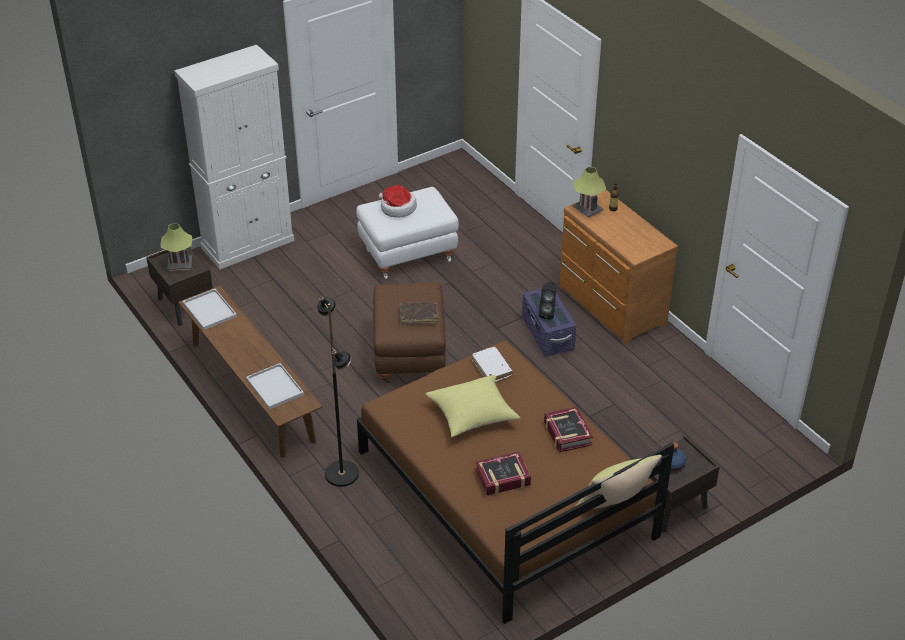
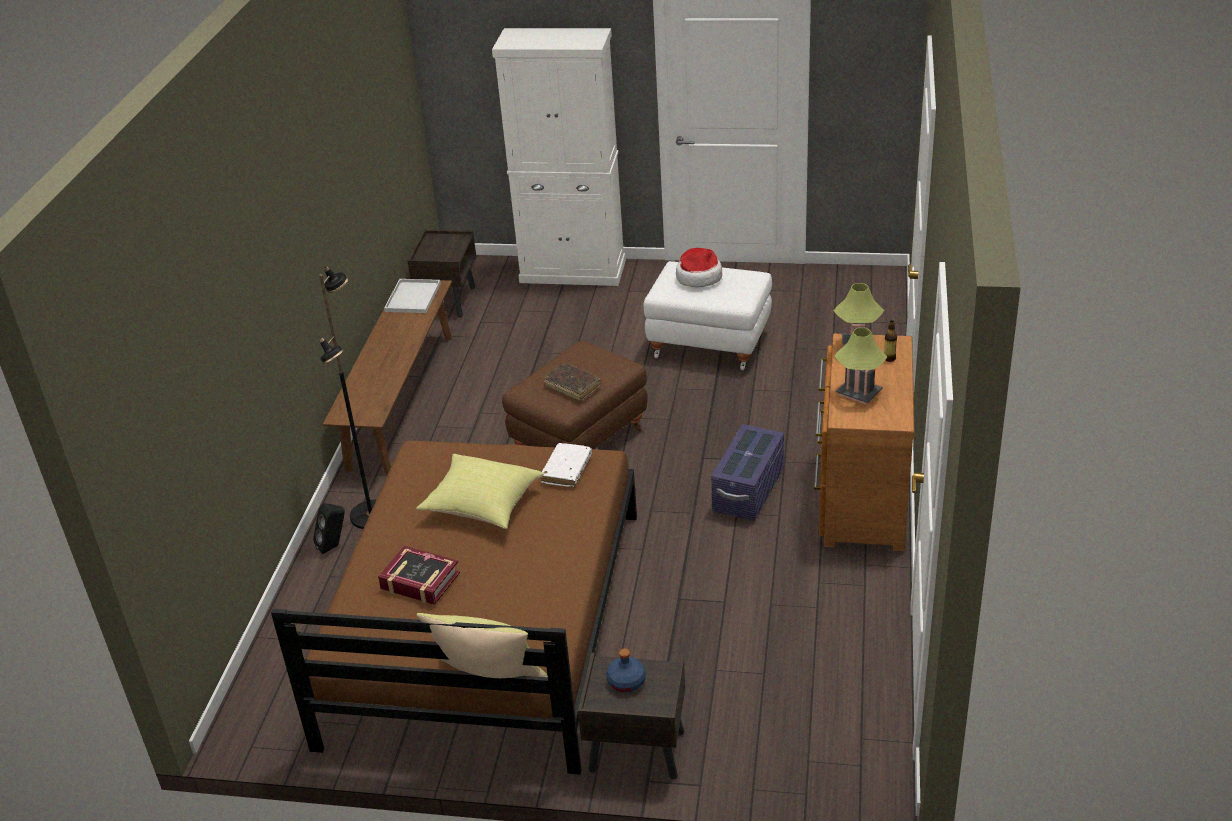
camera: 45 degrees right, 5 degrees down
(180, 265) = (442, 248): table lamp -> table lamp (858, 393)
(276, 387) = (368, 389): white tray -> none
(547, 313) = (739, 457): black speaker -> black speaker (334, 546)
(567, 433) = (547, 577): book -> none

